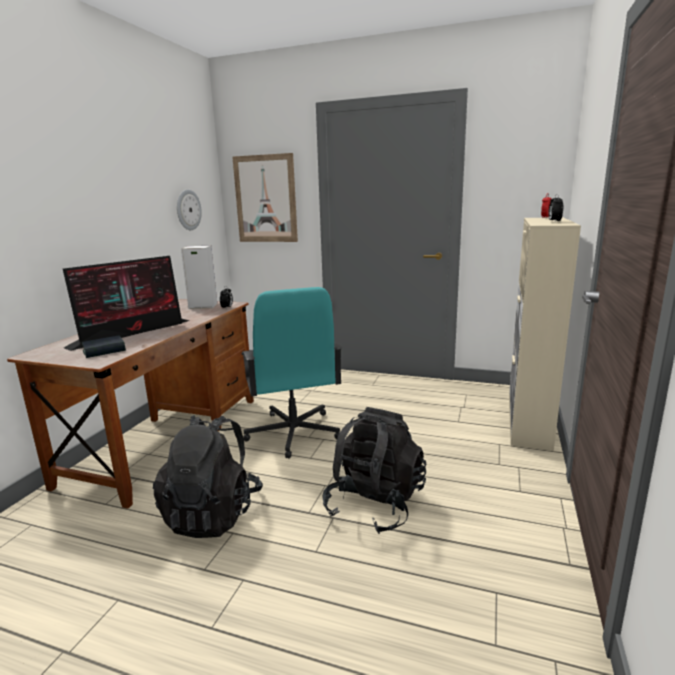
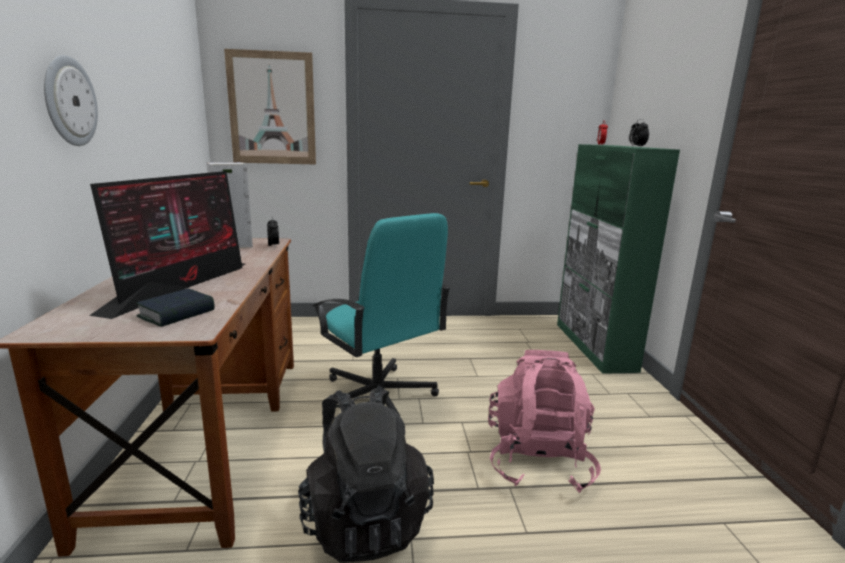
camera: 25 degrees left, 0 degrees up
(188, 210) = (178, 114): wall clock -> wall clock (69, 101)
(375, 504) = (538, 461): black backpack -> pink backpack
(528, 420) = (594, 346): beige cabinet -> green cabinet

